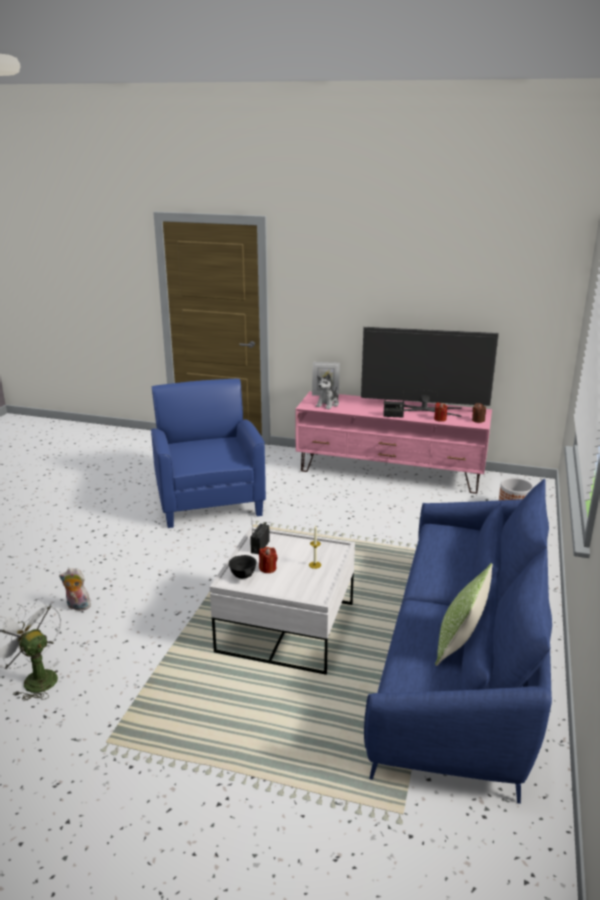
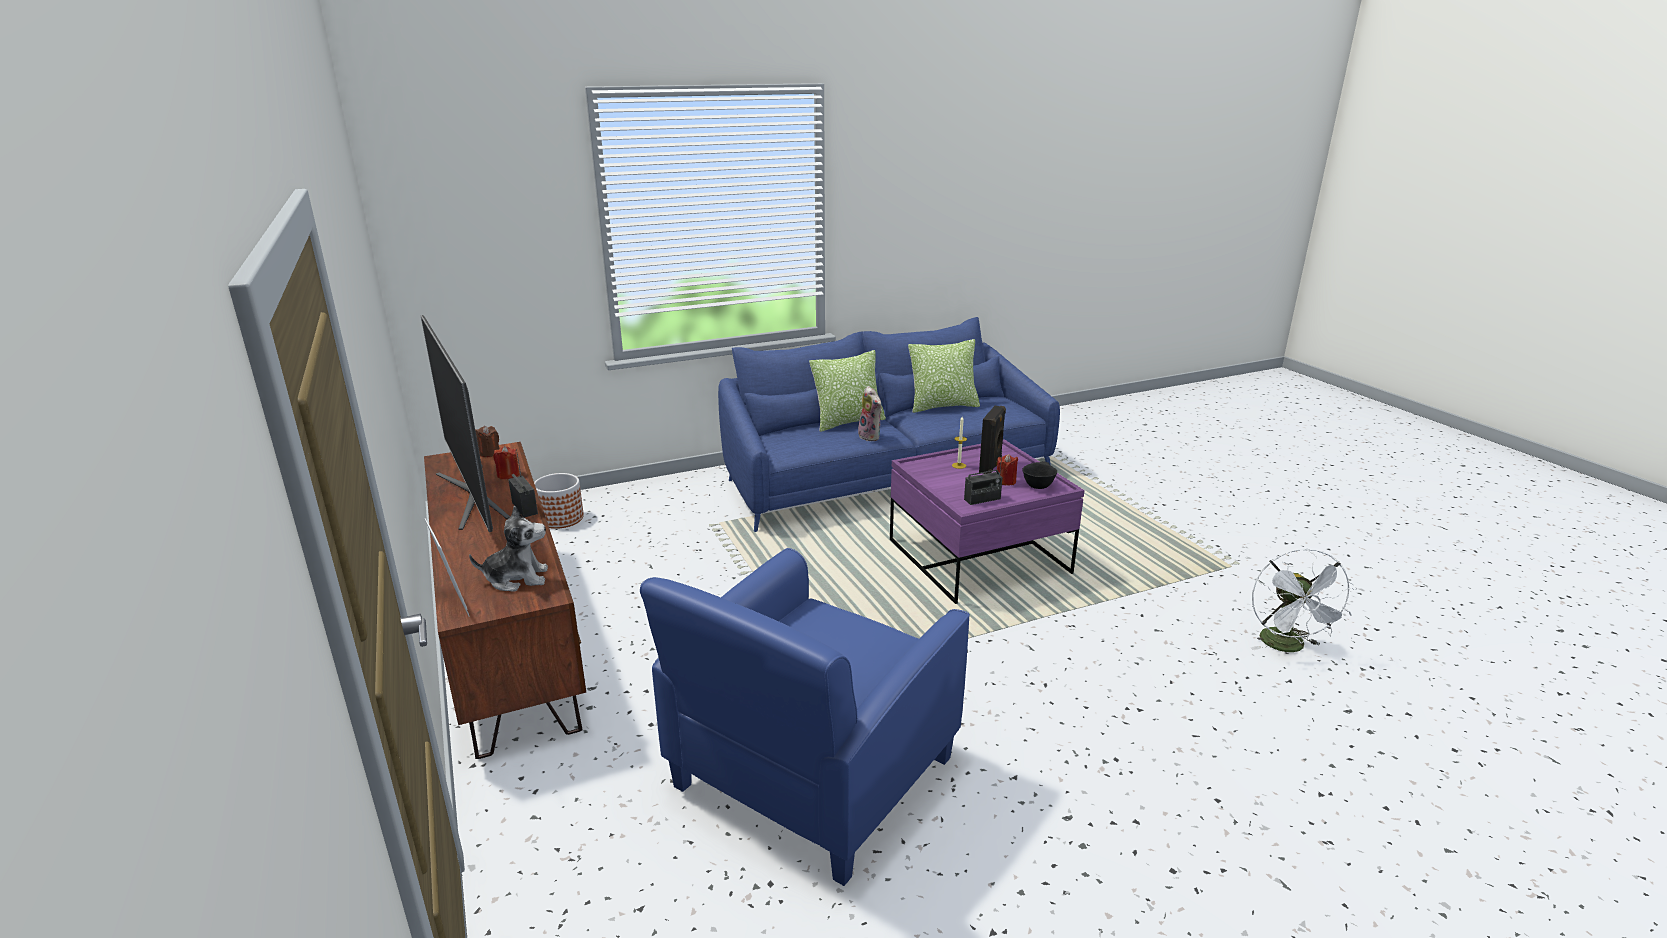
camera: 130 degrees left, 0 degrees up
(77, 607) = (1195, 703): plush toy -> plush toy (871, 436)
(286, 627) = (978, 556): white coffee table -> purple coffee table
(295, 576) = (991, 466): none -> black speaker
(390, 472) = (509, 635): pink tv stand -> brown tv stand
(469, 575) = (848, 422): none -> pillow

